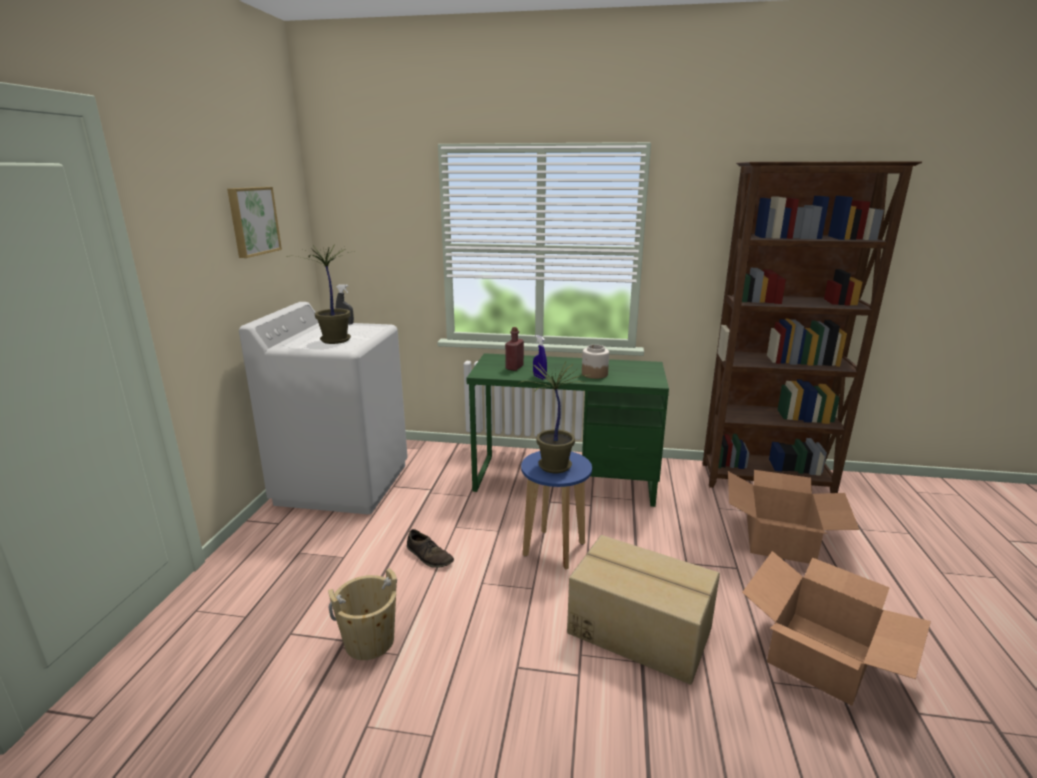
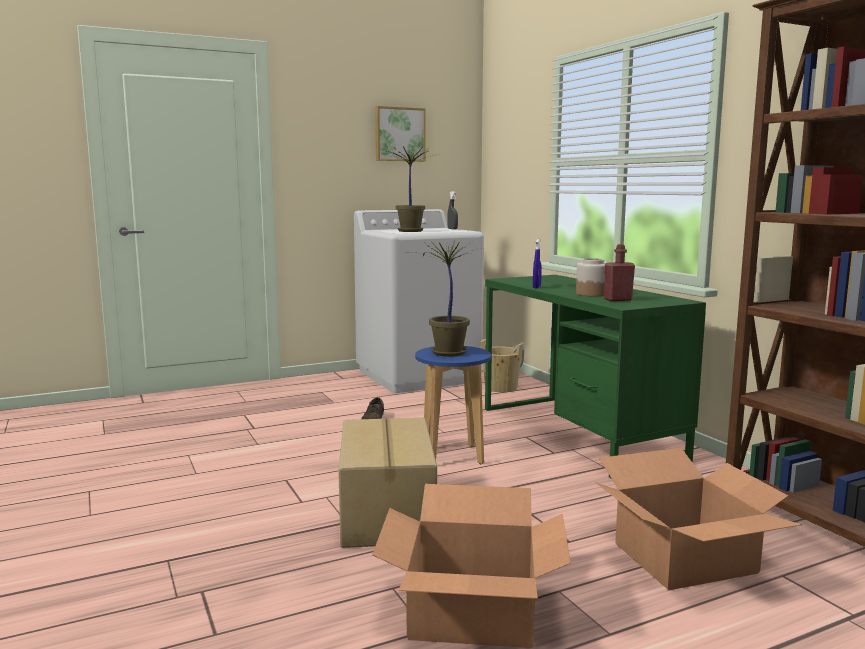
camera: 55 degrees right, 10 degrees down
(369, 641) = (260, 434): beige bucket -> beige bucket (501, 388)
(514, 367) = (541, 281): red bottle -> red bottle (618, 300)

